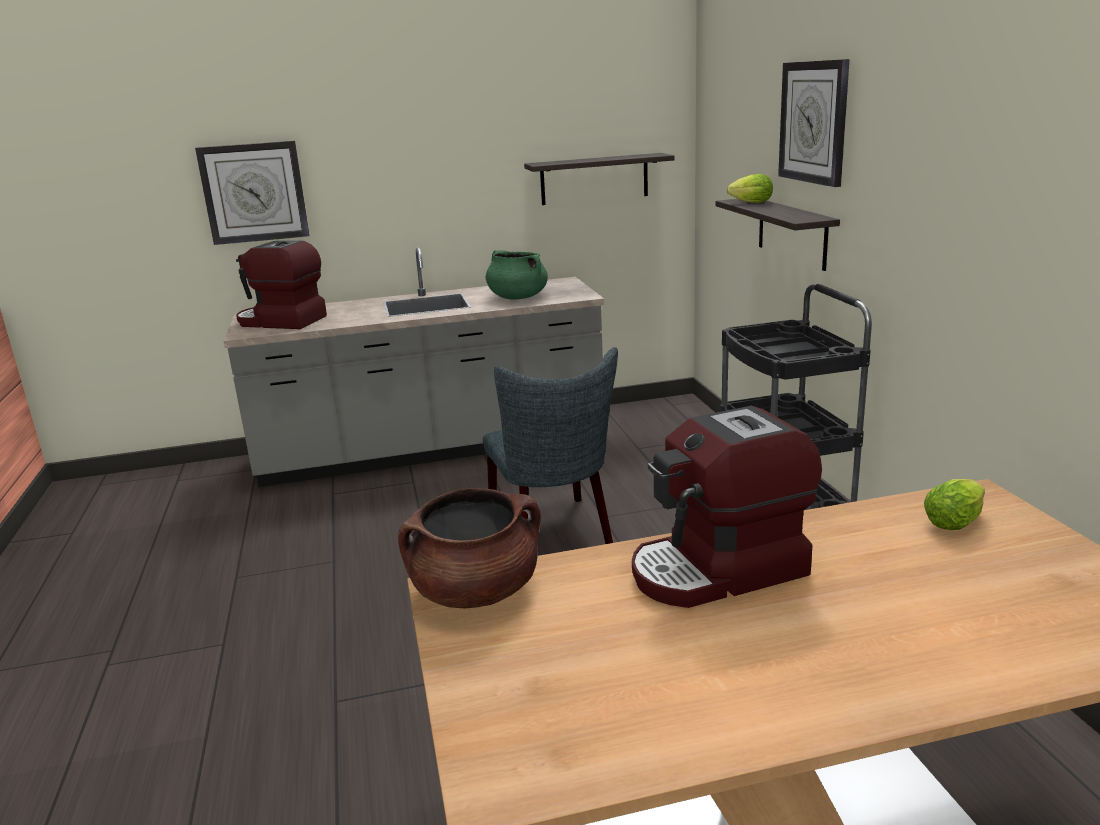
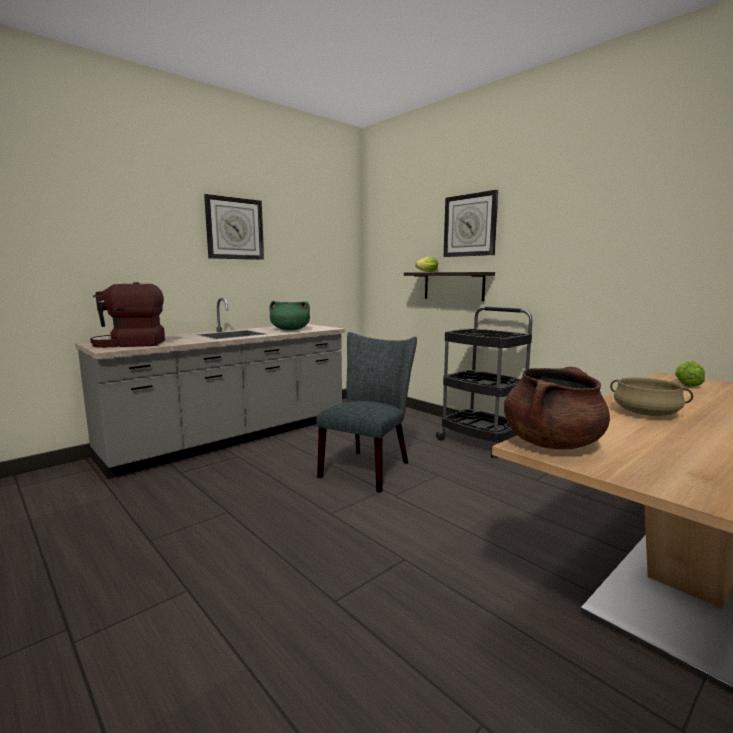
camera: 30 degrees left, 10 degrees down
(254, 192) = (97, 251): wall clock -> wall clock (234, 228)
(555, 535) = (368, 467): grey chair -> grey chair turned 105 degrees counterclockwise
(594, 179) = (315, 266): shelf -> none
(719, 570) = (646, 413): coffee machine -> beige cooking pot

